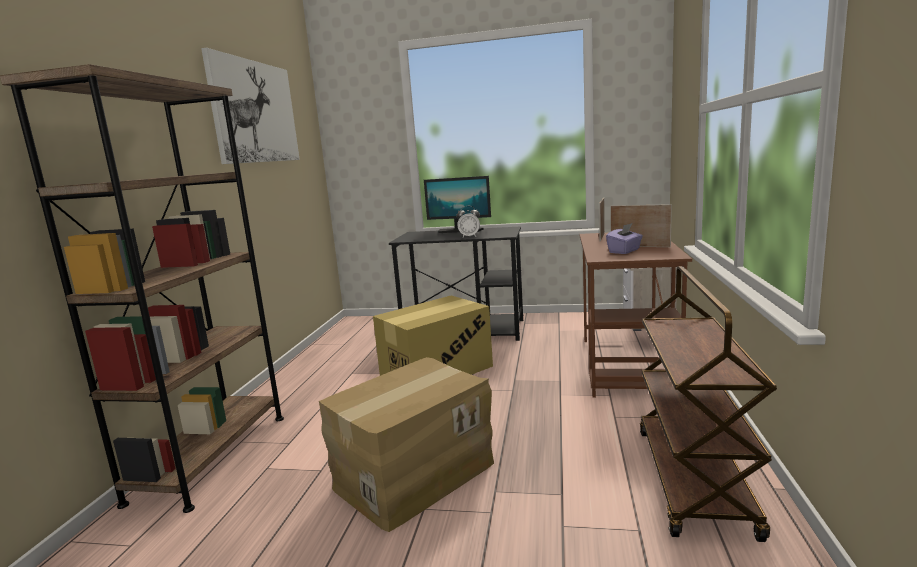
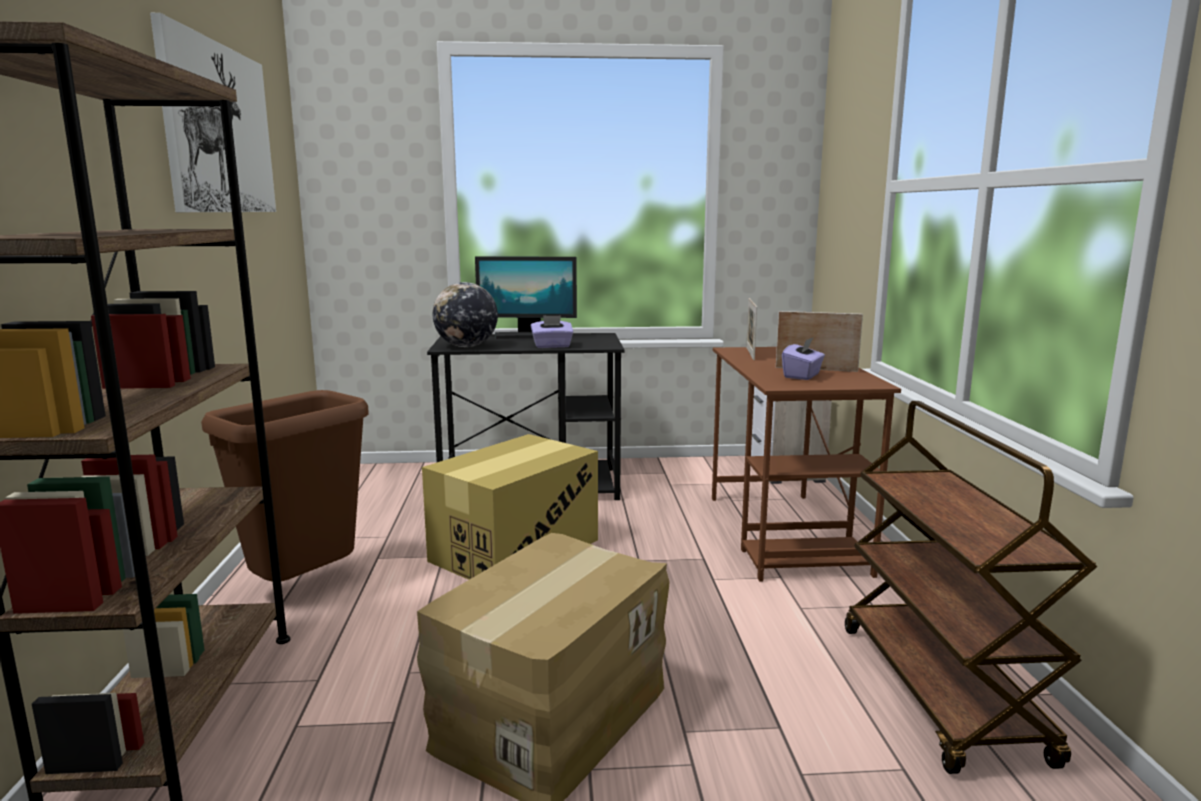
camera: 15 degrees left, 0 degrees up
(304, 388) = (305, 586): none -> brown trash can
(415, 239) = (466, 346): none -> globe
(469, 236) = (552, 346): alarm clock -> purple tissue box

